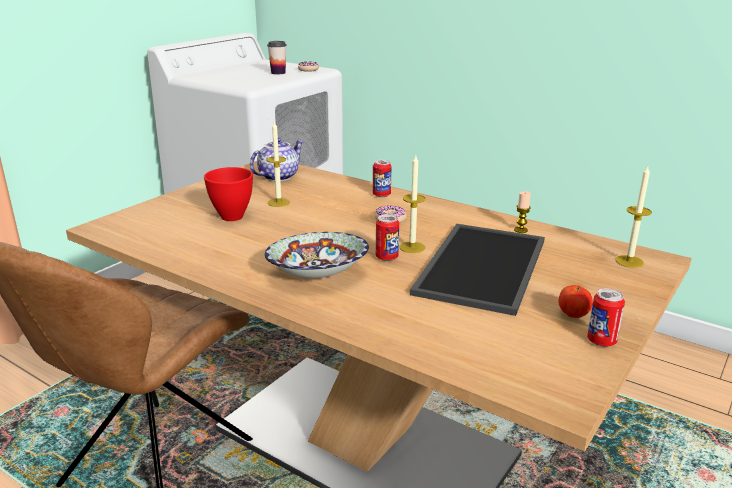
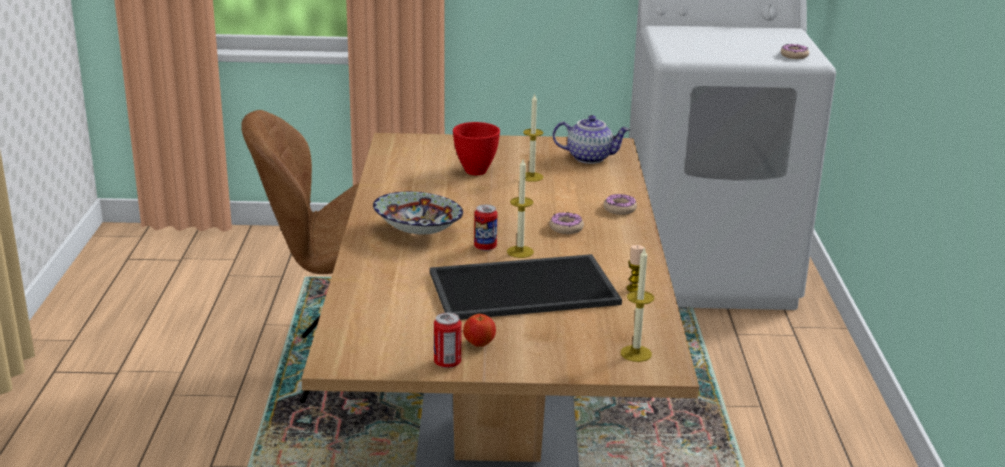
camera: 55 degrees right, 0 degrees up
(278, 73) = (751, 50): cup -> none
(381, 195) = (619, 209): can -> donut

